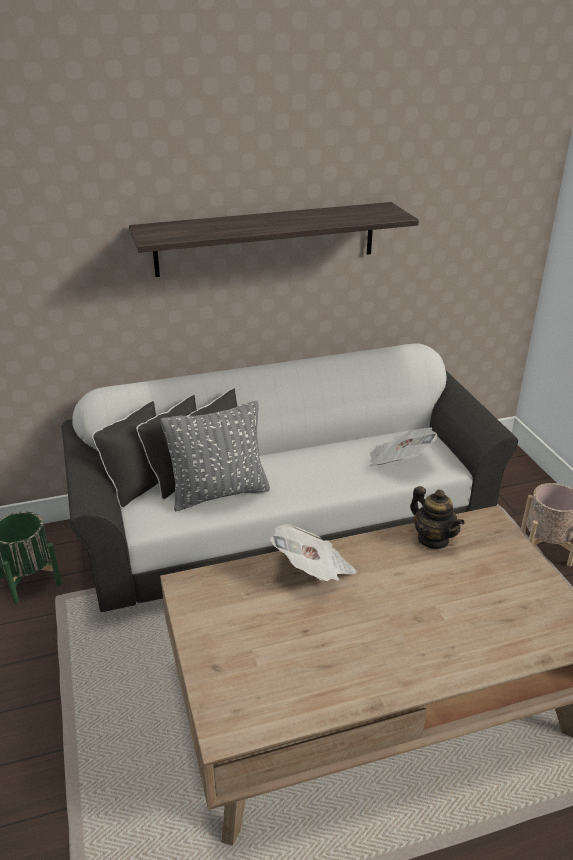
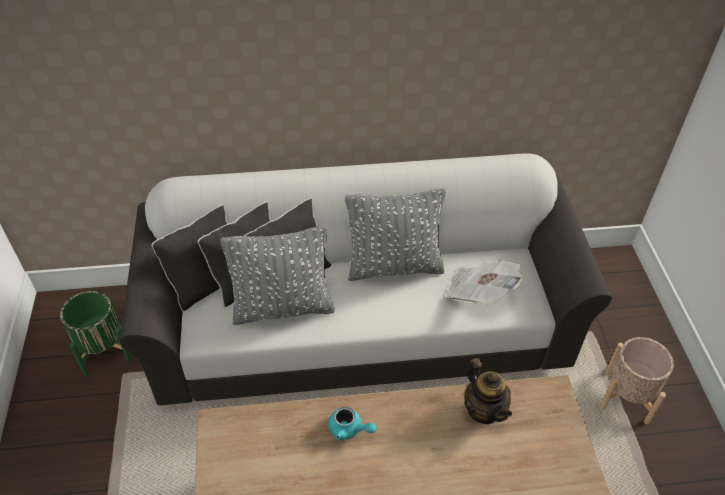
camera: 10 degrees right, 15 degrees up
(266, 239) = (360, 38): shelf -> none
(313, 570) = (349, 429): newspaper -> turquoise teapot
(315, 452) = (394, 267): none -> grey pillow

